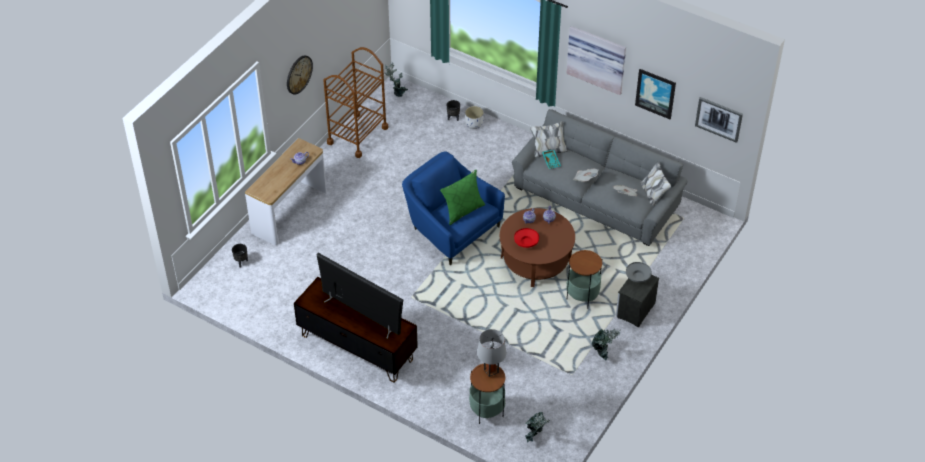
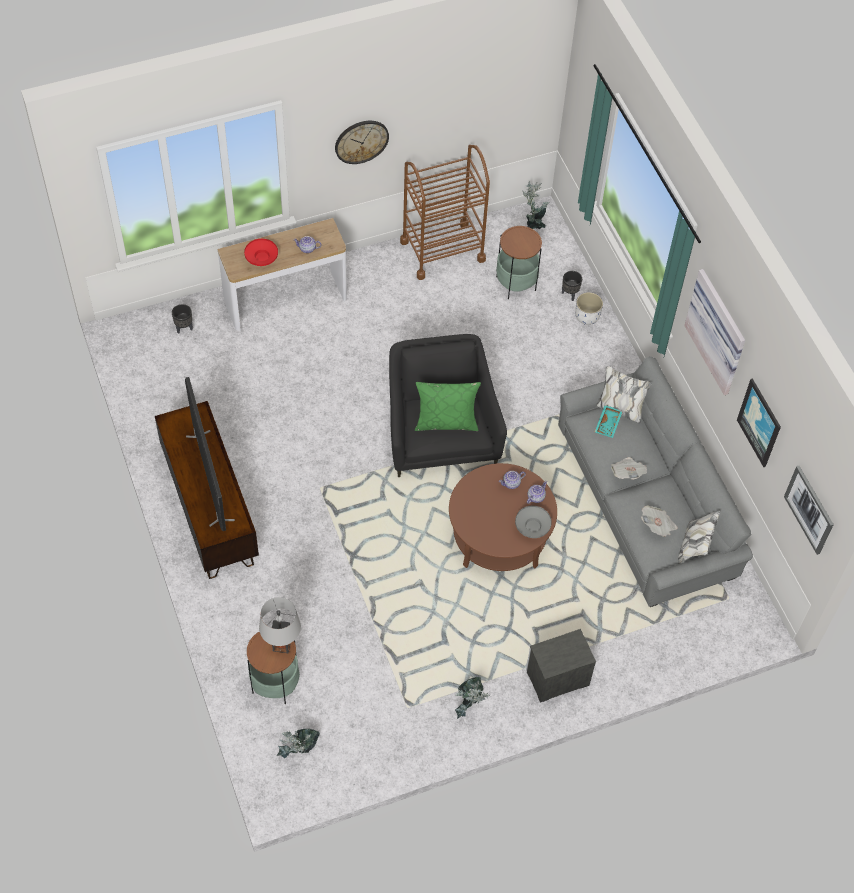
camera: 35 degrees right, 10 degrees up
(451, 229) = (440, 433): blue armchair -> black armchair
(526, 242) = (482, 509): red bowl -> red bowl (261, 258)
(582, 296) = (511, 617): side table -> side table (516, 283)
(638, 276) = (571, 642): grey bowl -> grey bowl (532, 526)

